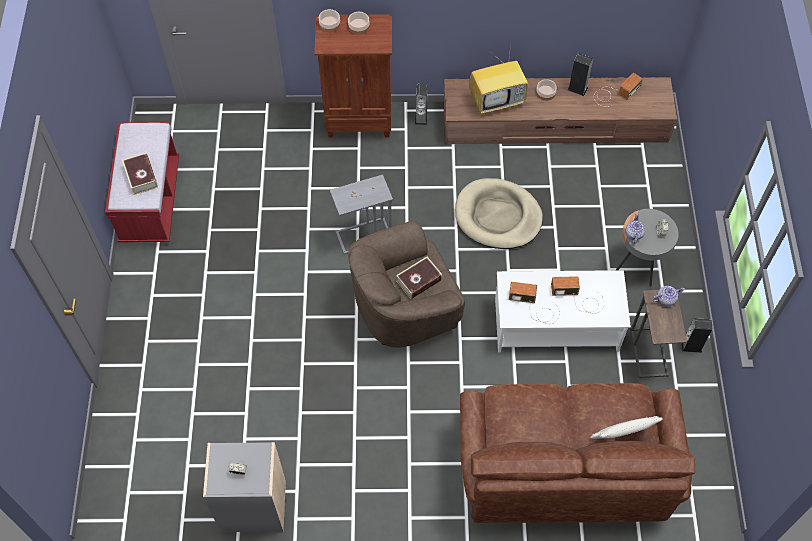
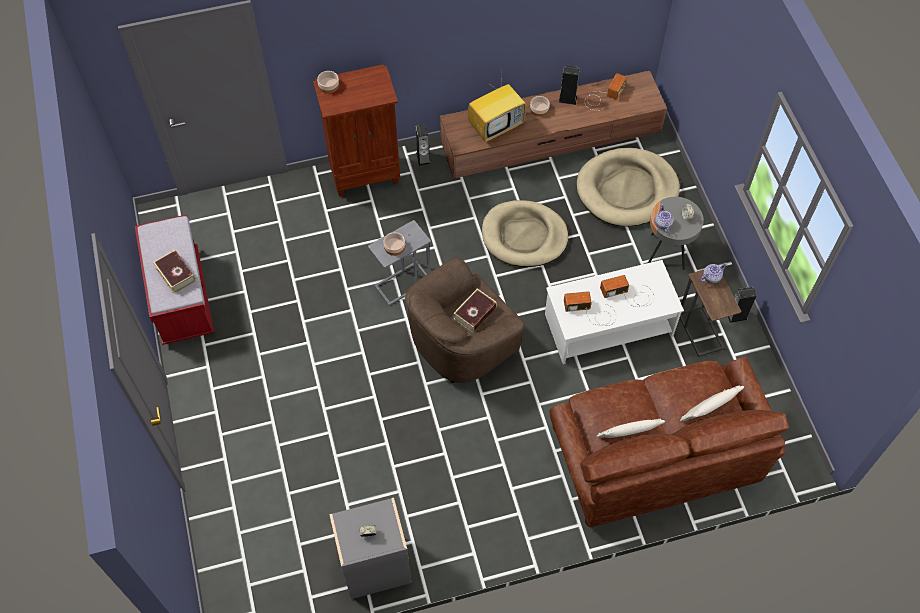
camera: 15 degrees left, 0 degrees up
(358, 26) = (357, 81): bowl -> bowl (394, 246)
(531, 440) = (627, 436): none -> white pillow
(616, 193) = (627, 190): none -> beige dog bed

